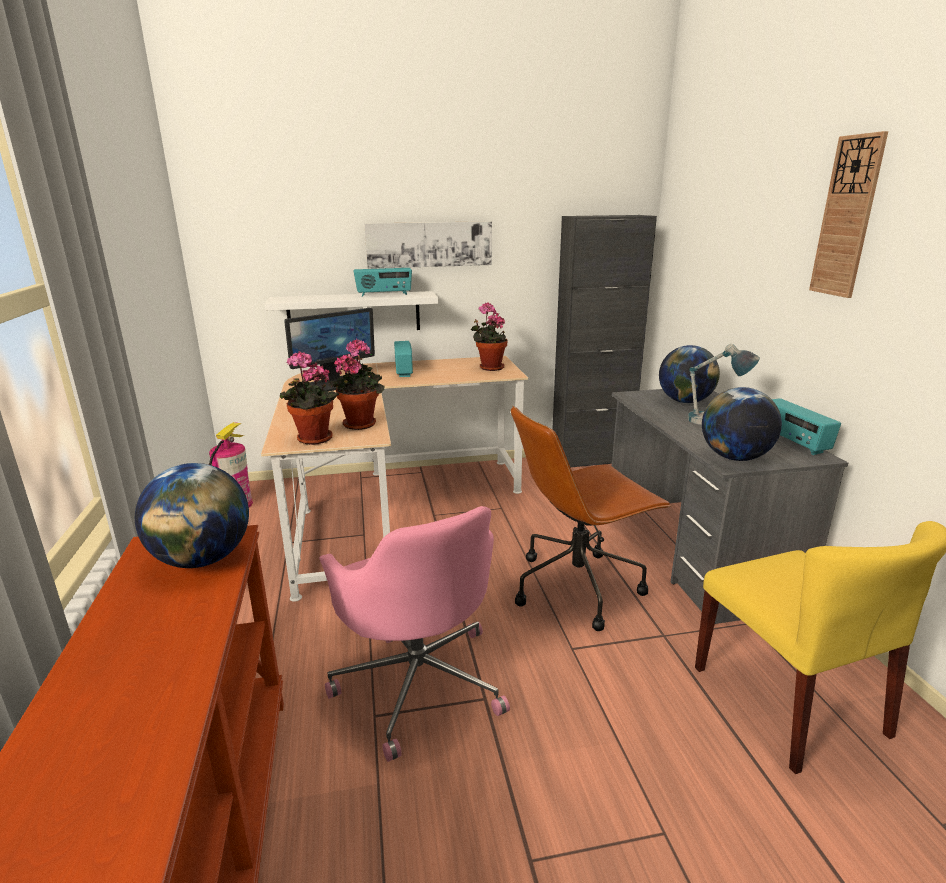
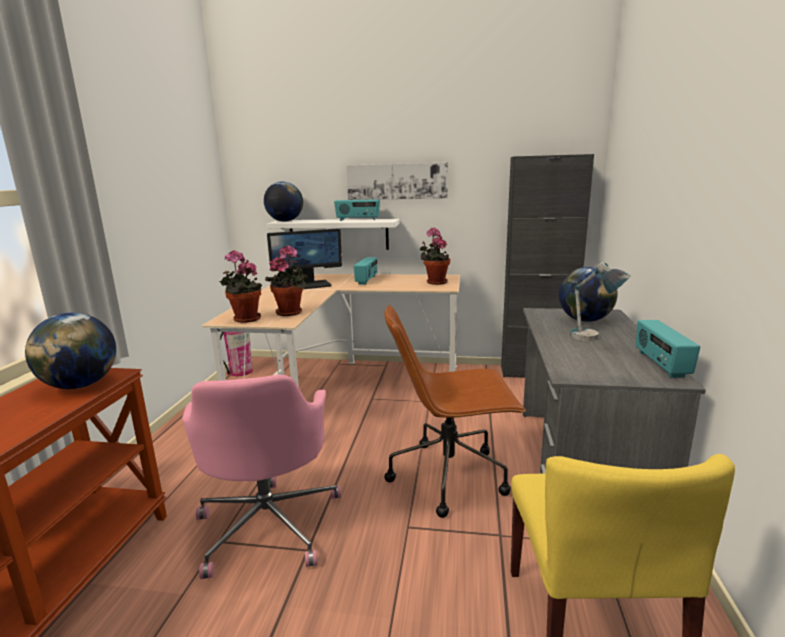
camera: 20 degrees right, 5 degrees down
(734, 457) = (580, 370): globe -> globe (285, 221)
(847, 217) = (717, 134): wall clock -> none

